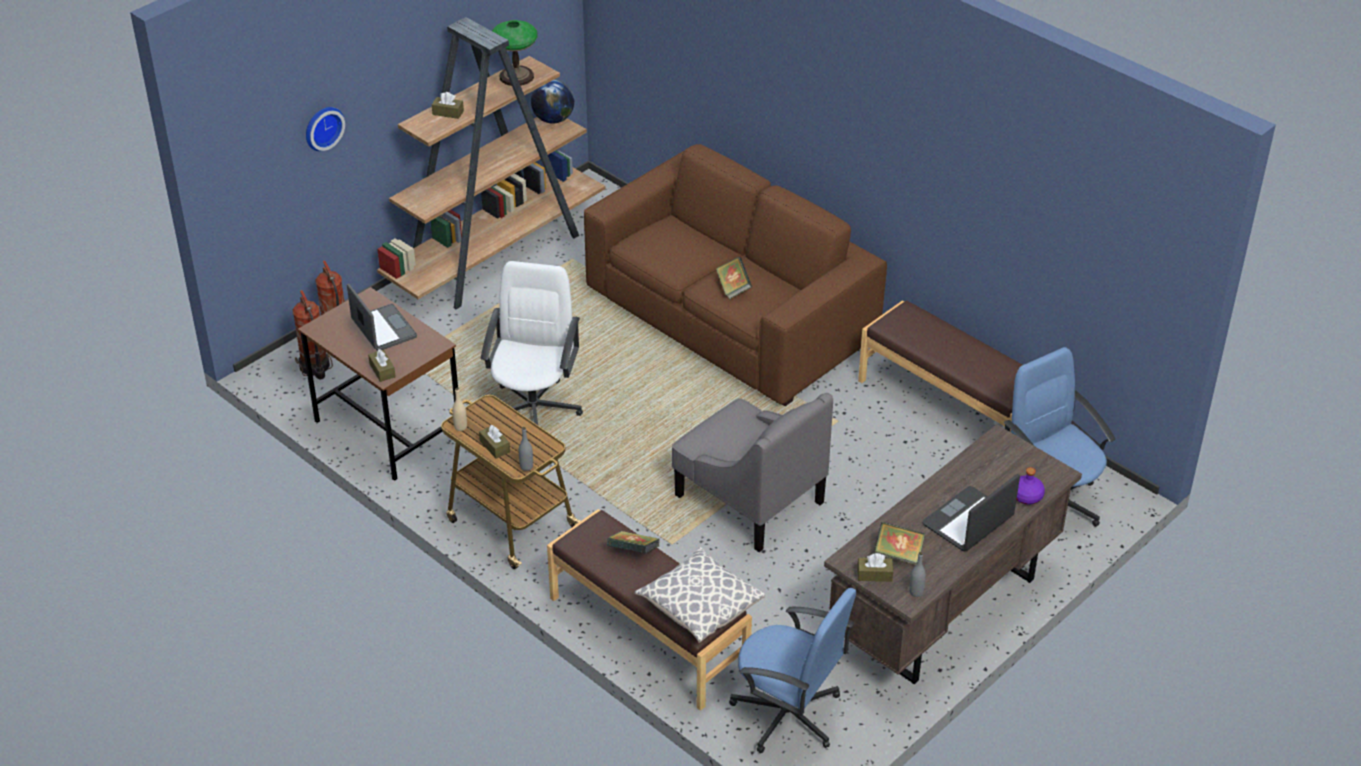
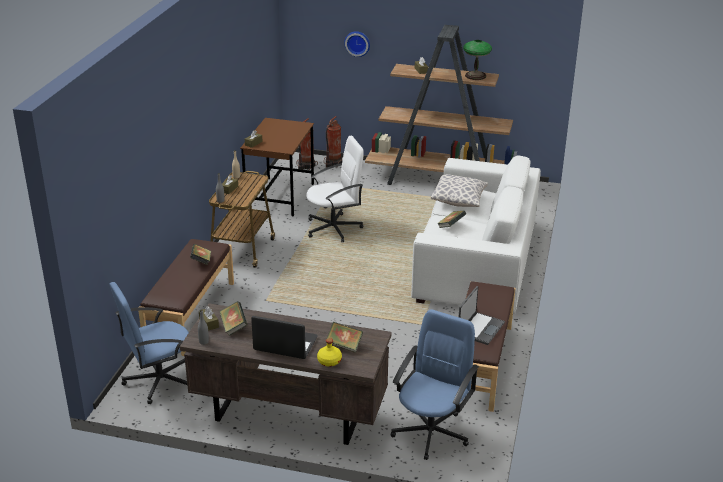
camera: 60 degrees right, 10 degrees down
(382, 329) = (284, 134): laptop -> laptop (480, 329)
(553, 119) = (504, 122): globe -> none
(699, 607) = (173, 294): pillow -> pillow (459, 200)
(731, 315) = (476, 261): brown sofa -> white sofa
(748, 499) = (325, 314): grey armchair -> none
(788, 715) = (158, 380): blue office chair -> blue office chair turned 60 degrees clockwise
(1002, 472) = (344, 345): none -> book
(1026, 496) = (329, 361): purple bottle -> yellow bottle

